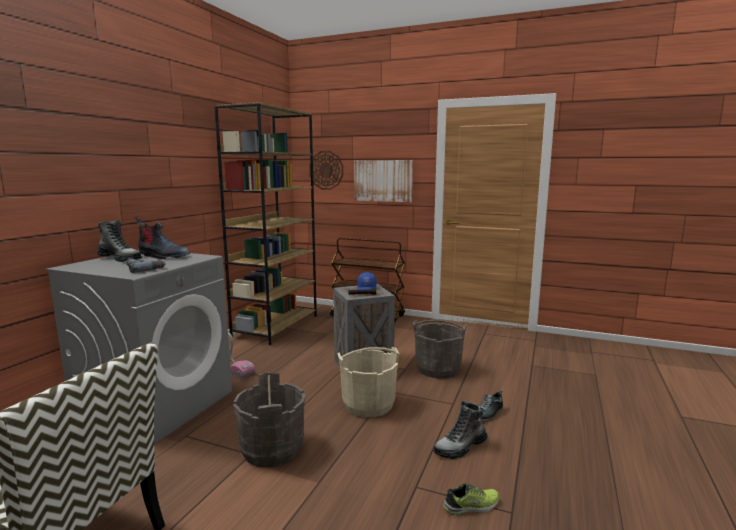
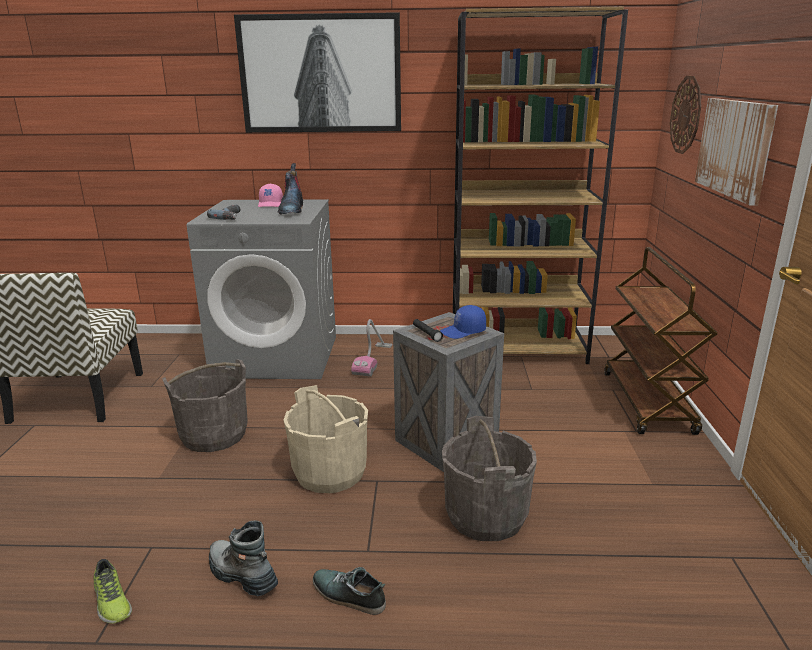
camera: 70 degrees right, 10 degrees up
(120, 259) = (271, 204): boot -> pink cap
(128, 138) = (320, 74): none -> picture

